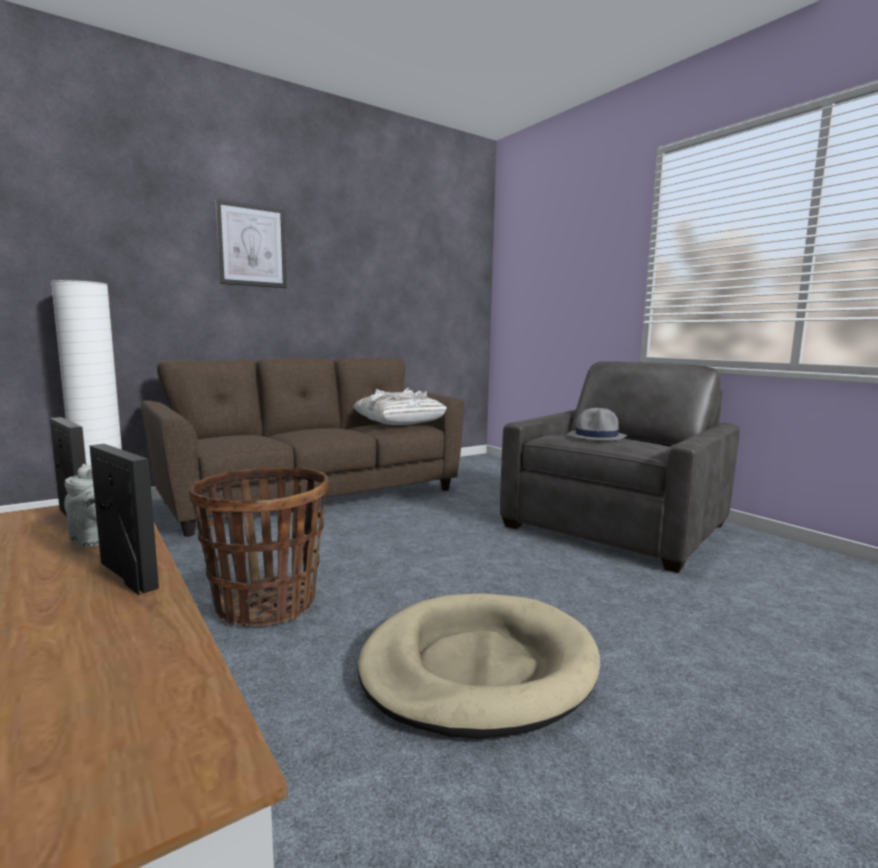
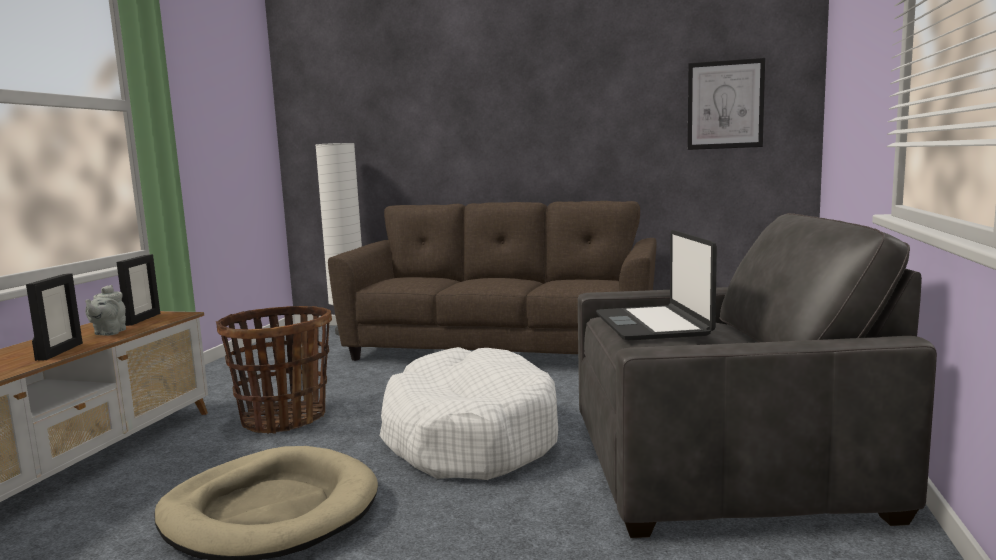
camera: 50 degrees right, 0 degrees up
(252, 246) = (480, 88): picture -> picture (725, 105)
(399, 424) = (589, 281): white pillow -> none
(462, 558) = (469, 437): none -> white dog bed
(597, 436) = (653, 325): grey hat -> laptop

